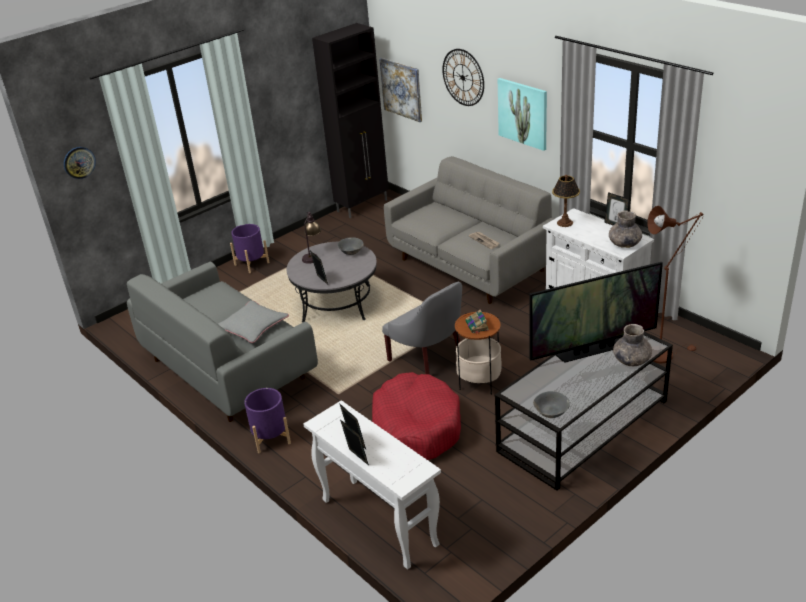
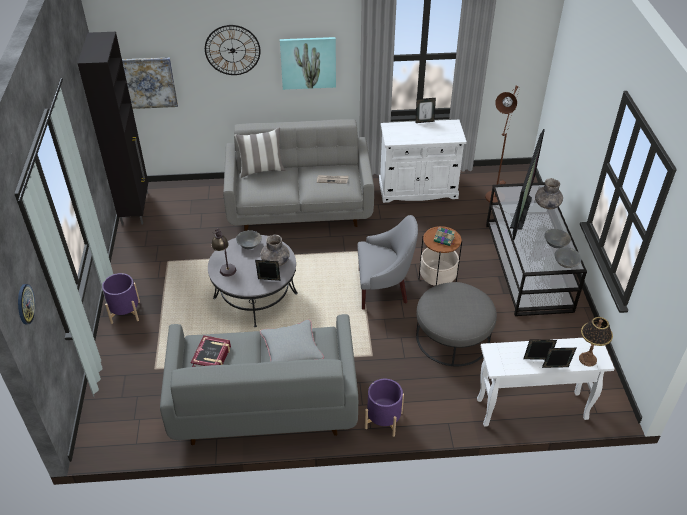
camera: 55 degrees left, 10 degrees up
(206, 299) = (212, 357): none -> book
(417, 427) = (452, 337): red dog bed -> grey ottoman
(446, 208) = (261, 170): none -> pillow
(565, 223) = (395, 136): table lamp -> table lamp (588, 359)
(573, 393) = (555, 244): none -> grey bowl
(624, 243) = (450, 131): grey vase -> grey vase (275, 261)

